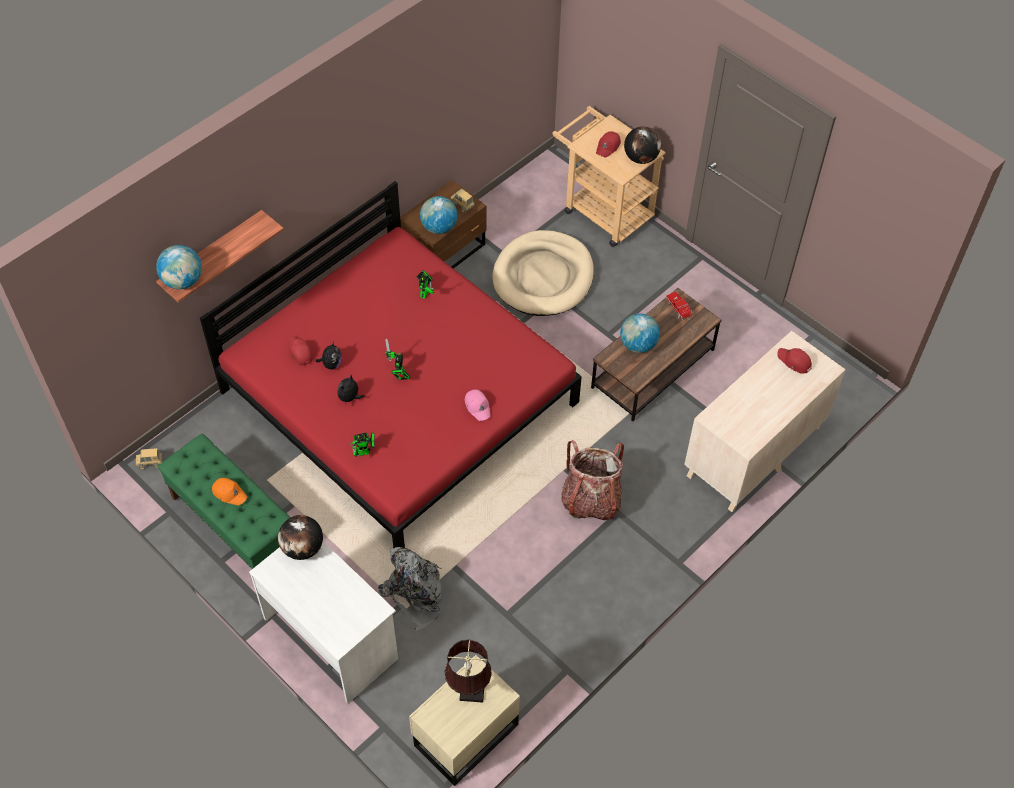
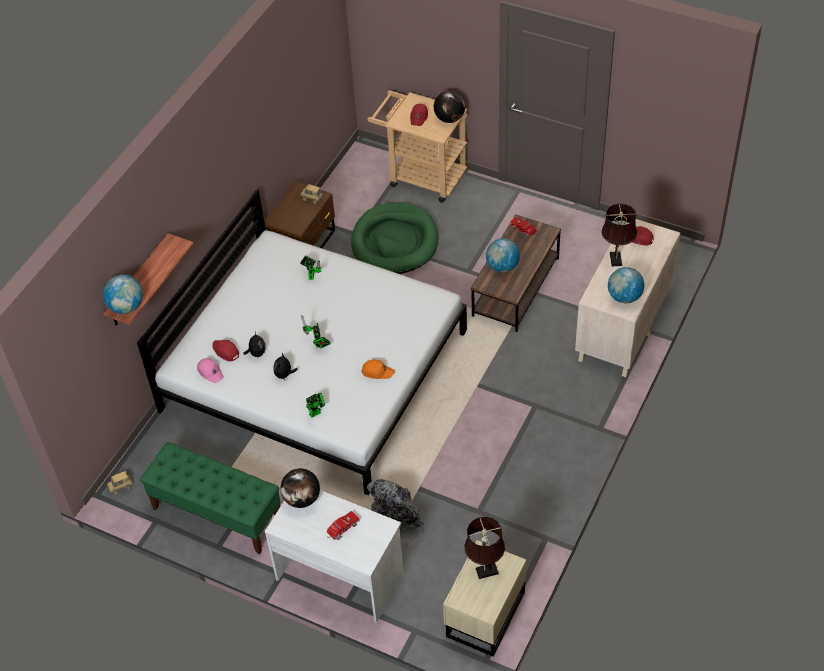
camera: 15 degrees left, 5 degrees down
(229, 493) = (213, 480): orange cap -> orange cap (377, 371)
(330, 597) = (342, 529): none -> toy truck
(399, 396) = (314, 370): red bed -> white bed
(439, 227) = (300, 221): globe -> globe (624, 297)
(478, 406) = (395, 350): pink cap -> pink cap (210, 372)
(543, 277) = (395, 242): beige dog bed -> green dog bed
(591, 500) = (509, 402): backpack -> none
(757, 381) = (616, 261): none -> brown table lamp

